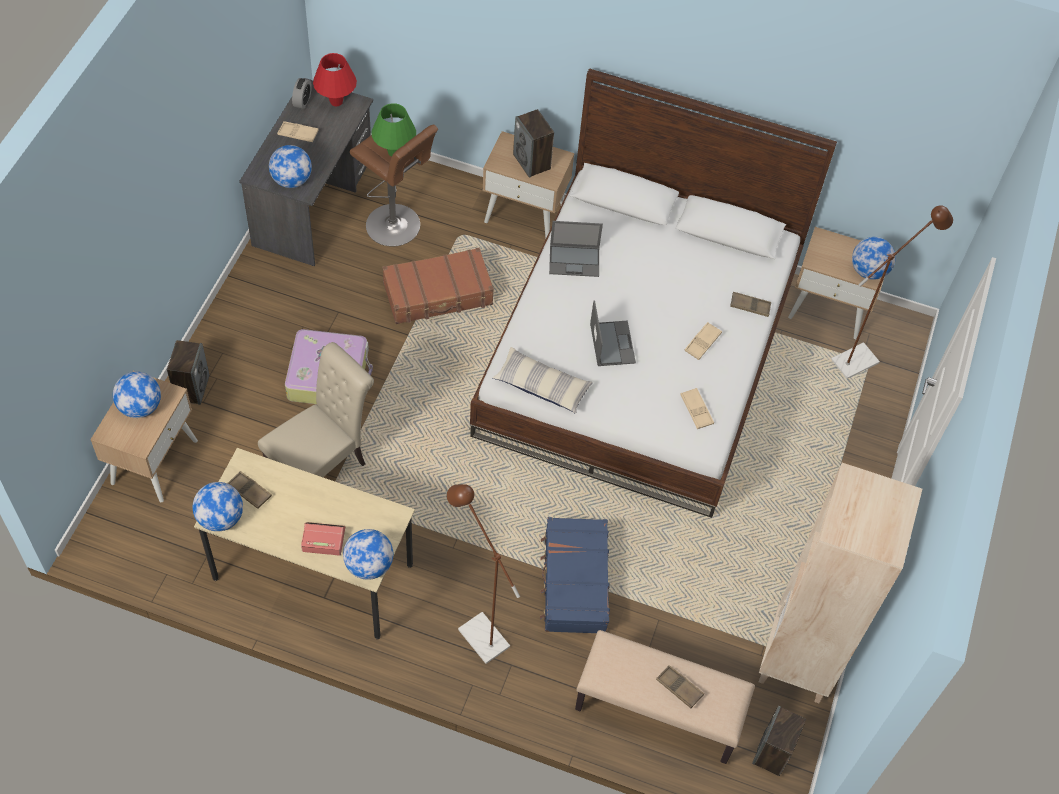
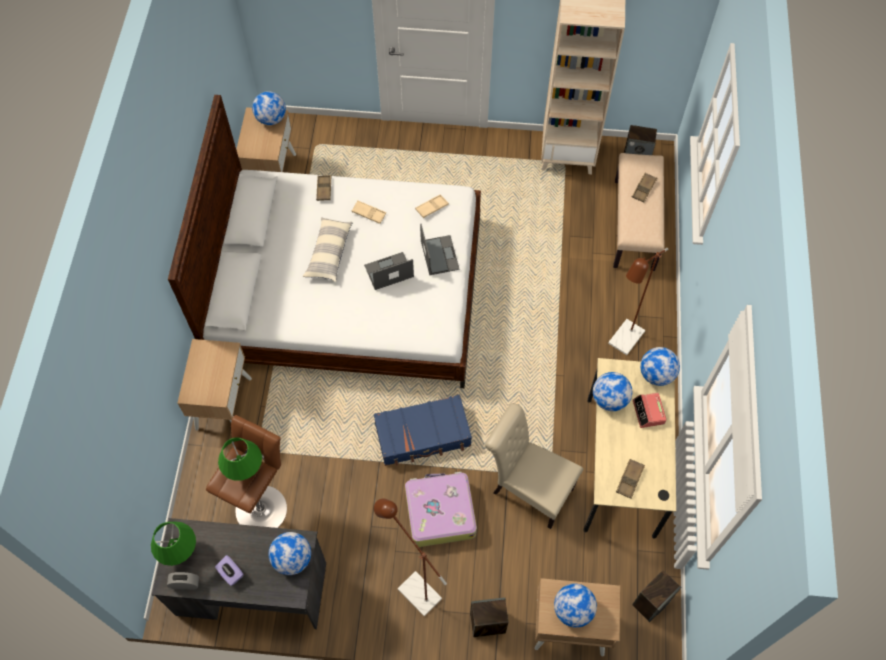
camera: 100 degrees left, 5 degrees up
(221, 518) = (661, 492): globe -> globe (609, 399)
(298, 134) = (231, 573): beige tray -> purple tissue box
(336, 101) = (179, 551): red table lamp -> green table lamp
(438, 294) = (330, 449): brown suitcase -> none
(532, 162) = (210, 369): speaker -> speaker (651, 602)
(542, 386) = (443, 311): pillow -> pillow (329, 253)
(574, 581) = (561, 291): blue suitcase -> blue suitcase (423, 435)
(575, 260) = (311, 315): laptop -> laptop (439, 255)
(861, 358) = (312, 149): brown floor lamp -> brown floor lamp (414, 588)

